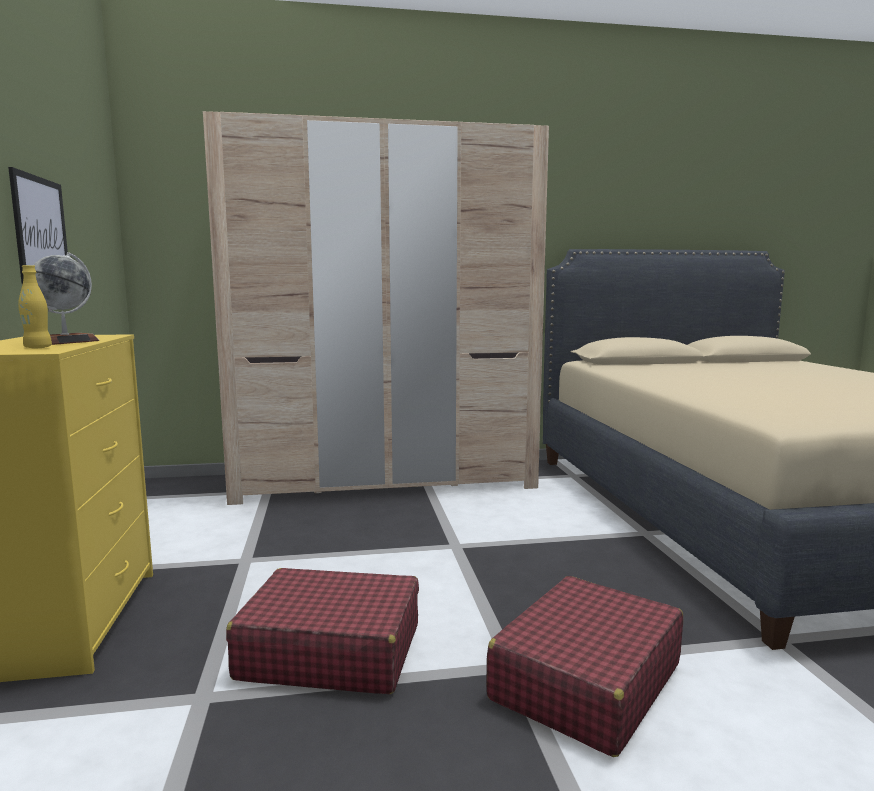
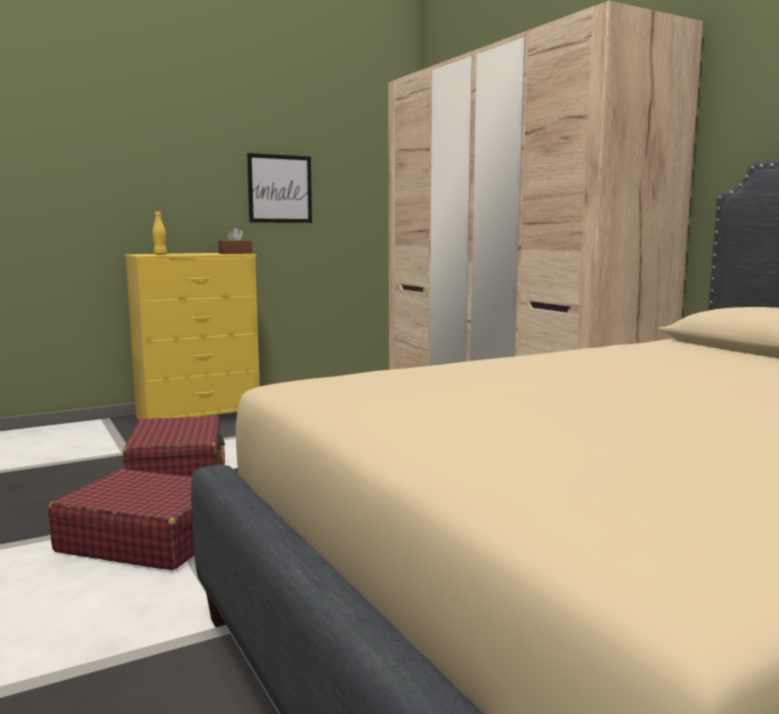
camera: 70 degrees right, 0 degrees up
(66, 342) = (194, 254): globe -> none
(102, 336) = (235, 253): none -> brown tissue box

